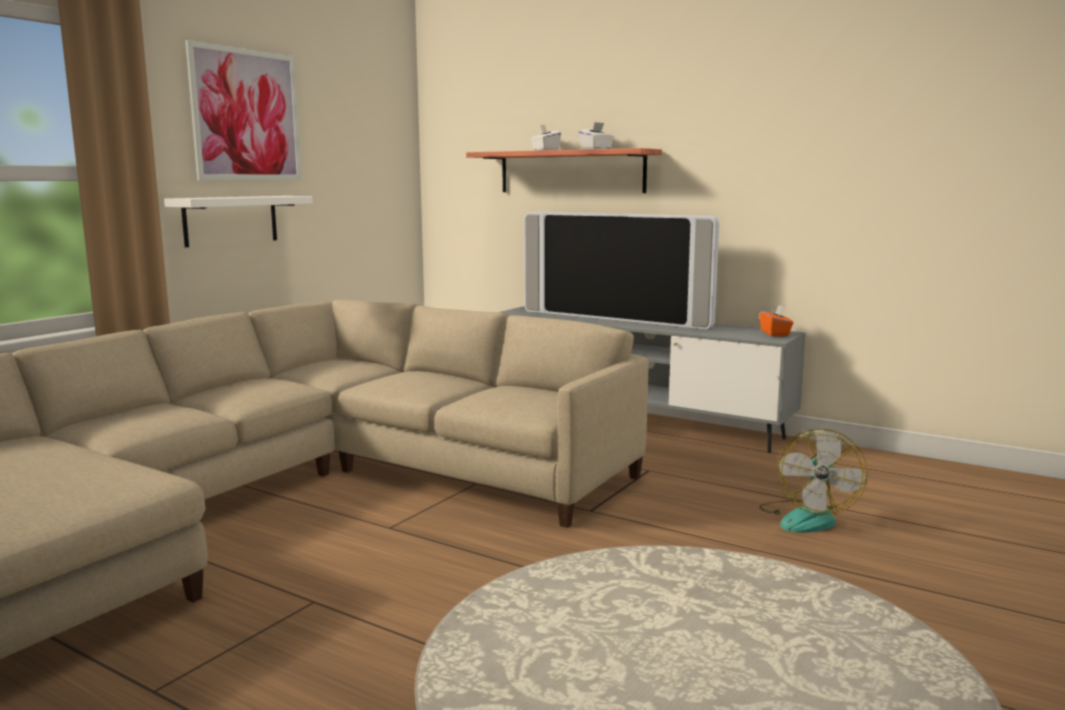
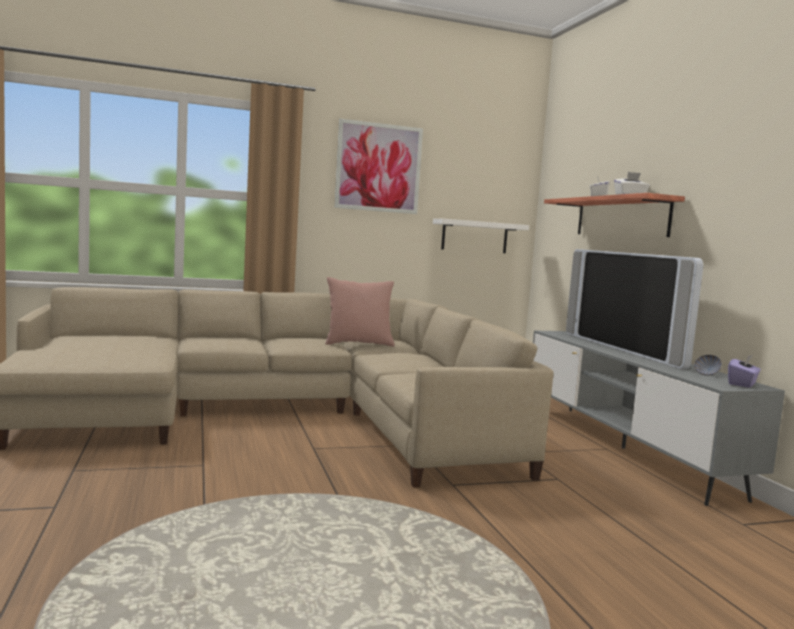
camera: 40 degrees right, 5 degrees down
(231, 220) = (356, 236): white shelf -> white shelf (474, 236)
(318, 375) = (358, 344): none -> pink pillow
(734, 330) = (706, 374): none -> bowl
(775, 333) = (742, 384): orange tissue box -> purple tissue box
(807, 517) = (625, 557): fan -> none

